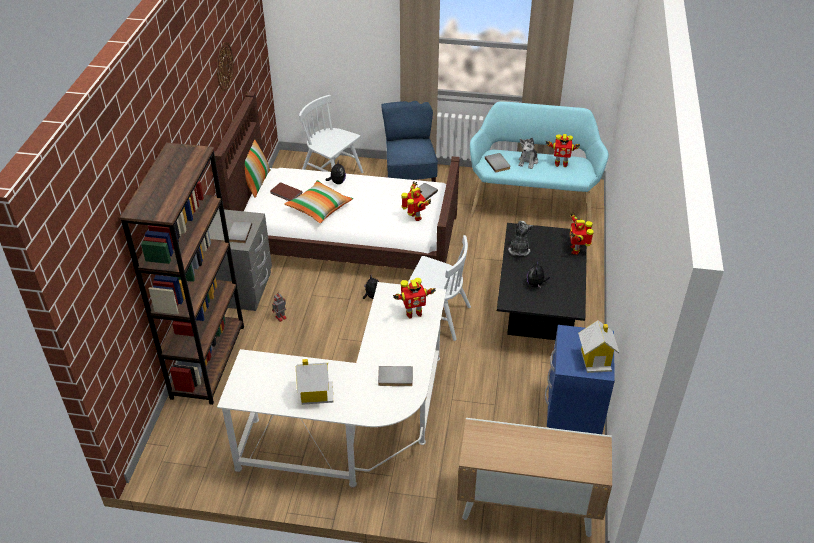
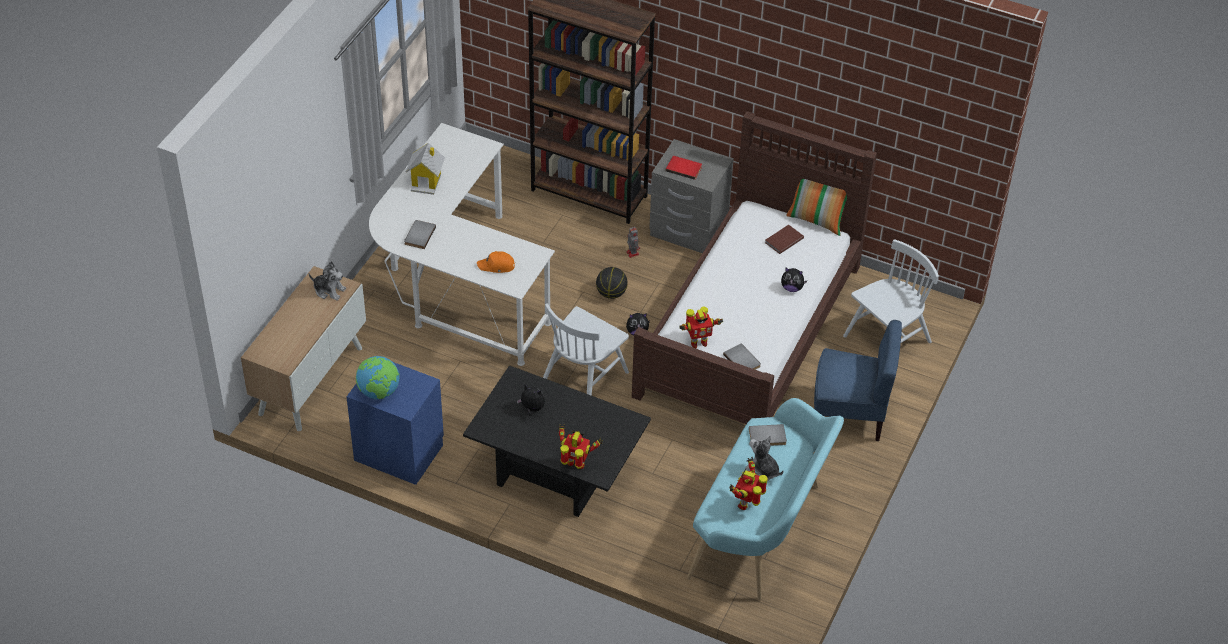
camera: 105 degrees right, 5 degrees up
(224, 66) = (831, 83): wall clock -> none
(238, 233) = (684, 168): grey book -> red book
(319, 208) = (744, 263): pillow -> none
(333, 320) = (611, 293): none -> basketball
(413, 313) = (496, 266): toy robot -> orange cap
(519, 250) = (596, 412): plush toy -> plush toy (329, 290)
(596, 359) = (379, 392): toy house -> globe

